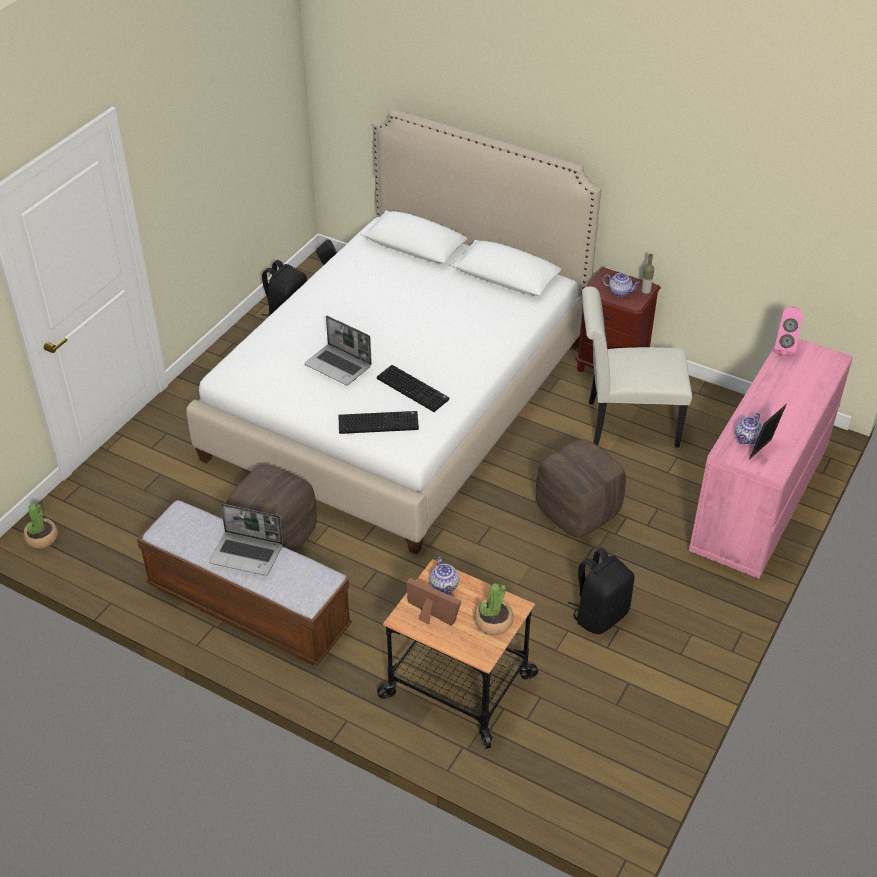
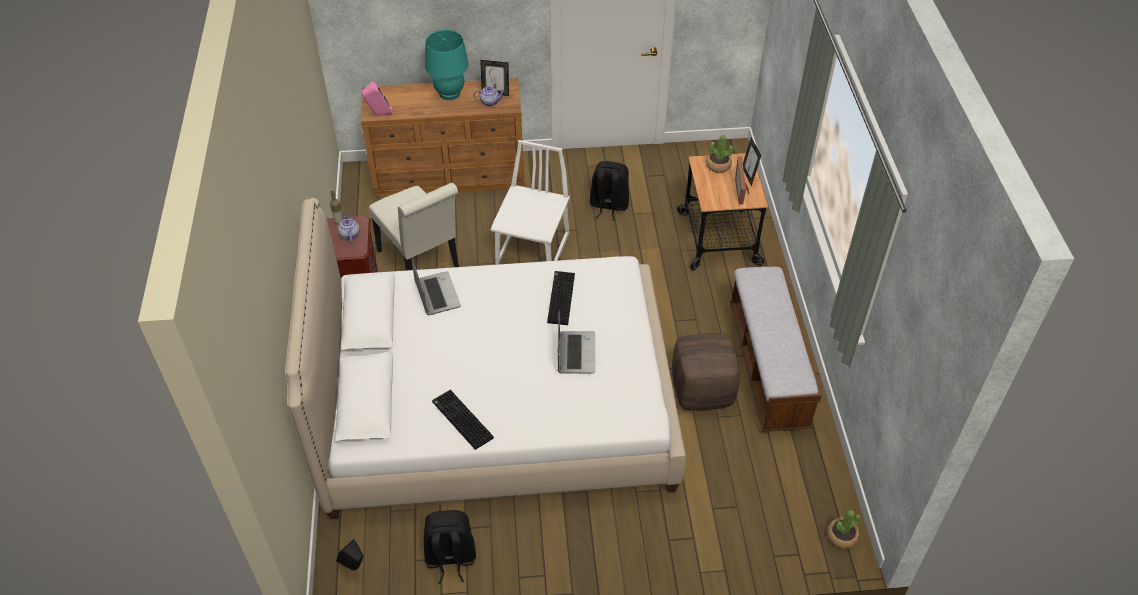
camera: 125 degrees left, 5 degrees up
(247, 554) = (773, 321): laptop -> laptop (436, 294)
(379, 422) = (613, 296): keyboard -> keyboard (461, 420)
(445, 586) = (715, 195): teapot -> none
(449, 639) = (748, 176): none -> picture frame
(577, 513) = (533, 250): brown ottoman -> white chair
(758, 503) = (450, 176): pink dresser -> brown dresser
(789, 414) = (449, 93): none -> turquoise table lamp

